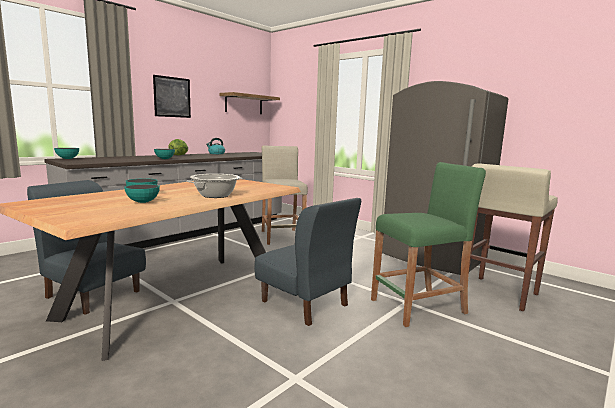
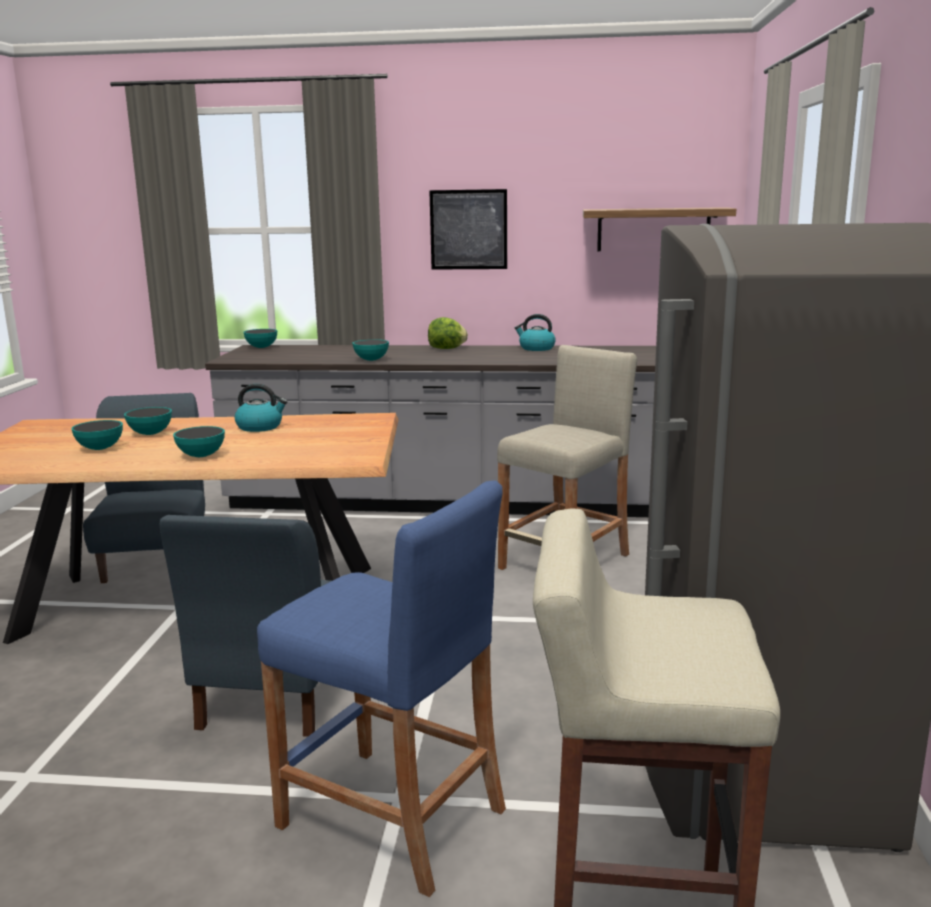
camera: 55 degrees right, 5 degrees up
(190, 186) = (260, 427): none -> kettle
(215, 195) = (201, 456): cooking pot -> bowl
(418, 307) = (391, 817): green stool -> blue stool

